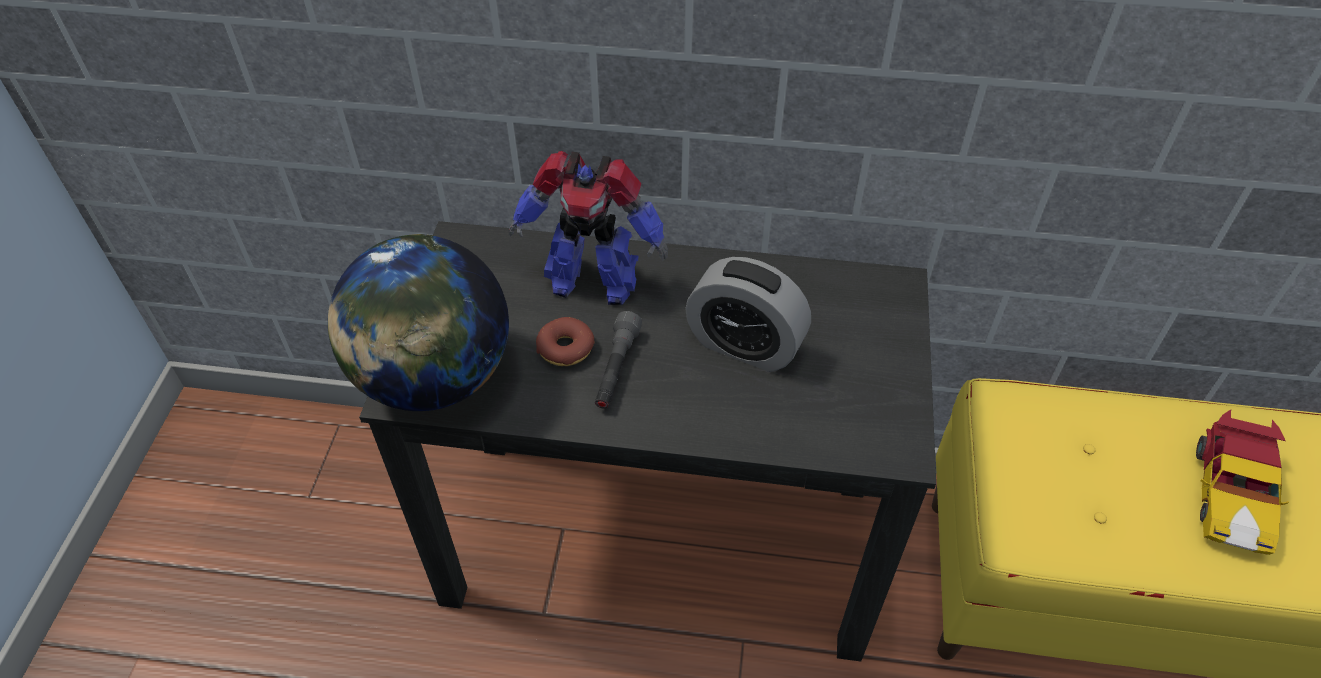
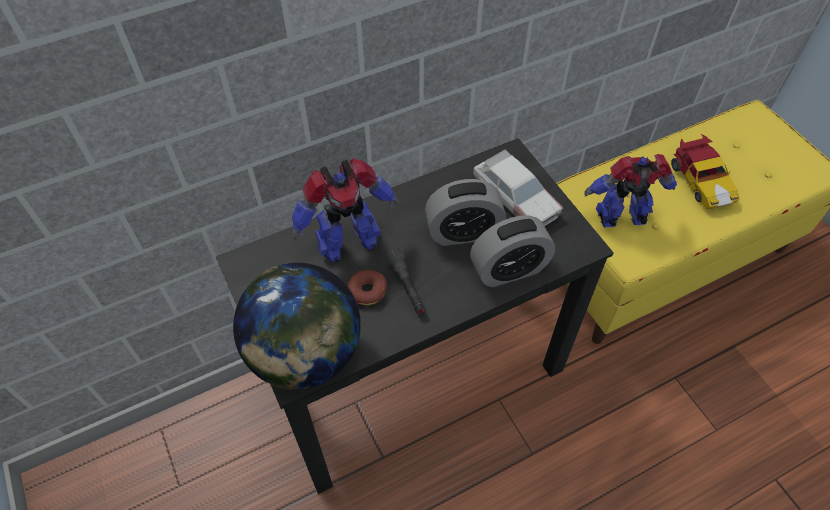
camera: 35 degrees left, 5 degrees up
(764, 422) = (509, 269): none -> alarm clock
(853, 339) = (514, 197): none -> toy car
(1051, 477) = (622, 218): none -> toy robot

